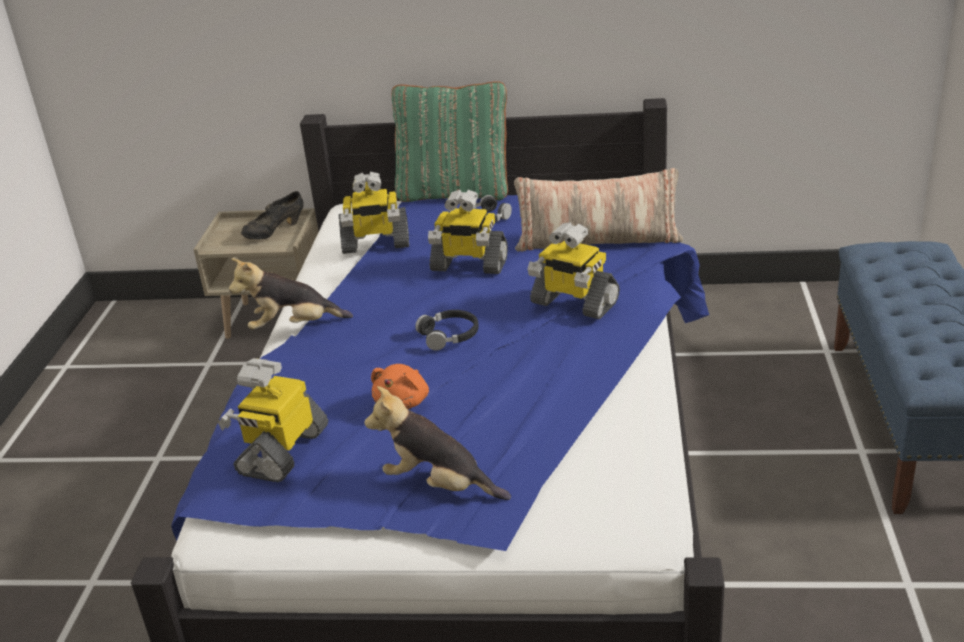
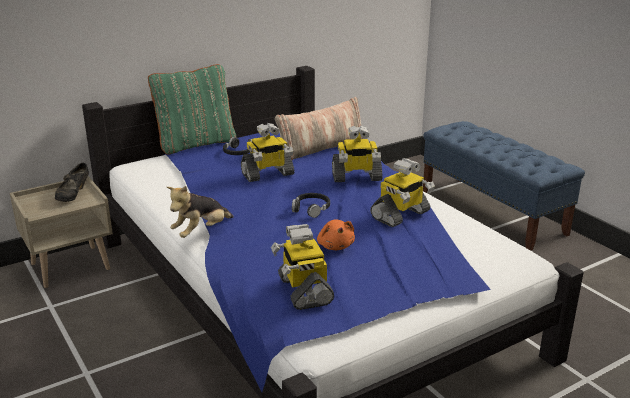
camera: 40 degrees left, 5 degrees down
(375, 244) = (188, 178): toy robot -> toy robot (400, 215)
(439, 485) = (414, 275): plush toy -> none

